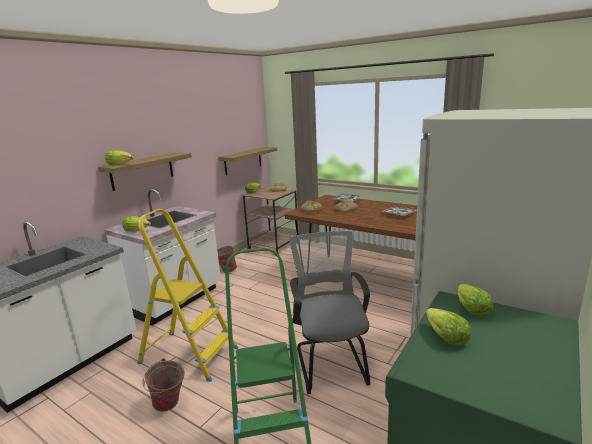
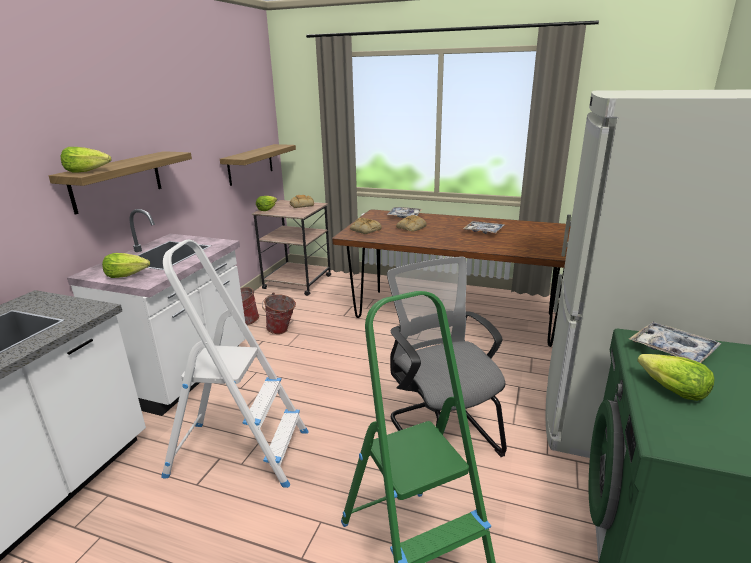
camera: 15 degrees left, 5 degrees up
(169, 406) = (240, 535): bucket -> bucket (281, 331)
(189, 355) = (240, 453): yellow step ladder -> white step ladder
(471, 309) = (672, 349): lettuce -> tray

